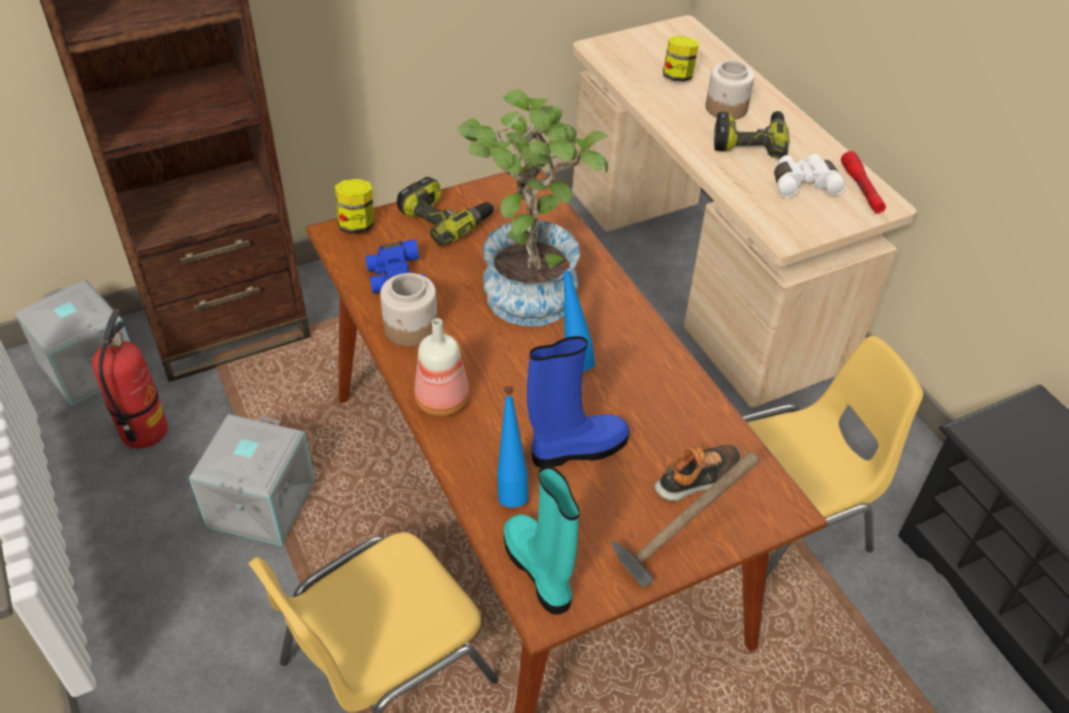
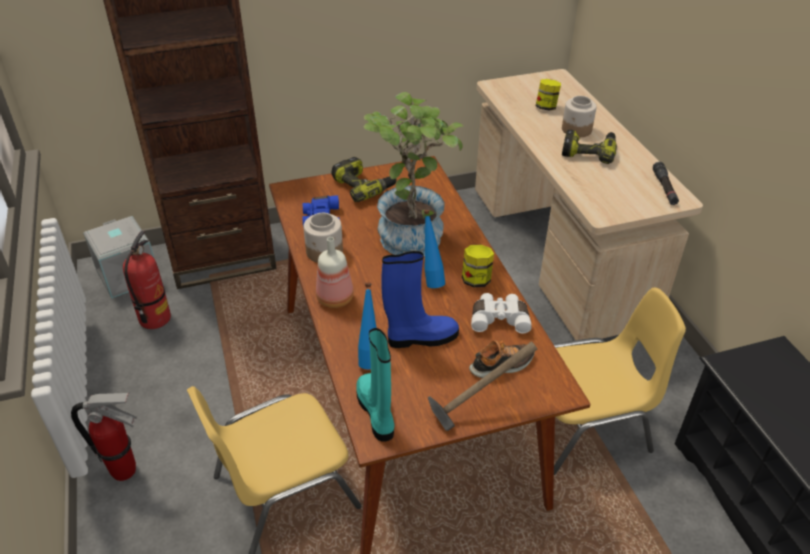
camera: 10 degrees right, 5 degrees down
(146, 671) = (125, 471): none -> fire extinguisher
(260, 503) = (221, 372): grey storage box -> none
(357, 225) = (303, 185): jar -> jar (476, 280)
(803, 183) = (622, 181): white binoculars -> white binoculars (499, 319)
(861, 189) = (664, 188): red flashlight -> black flashlight

